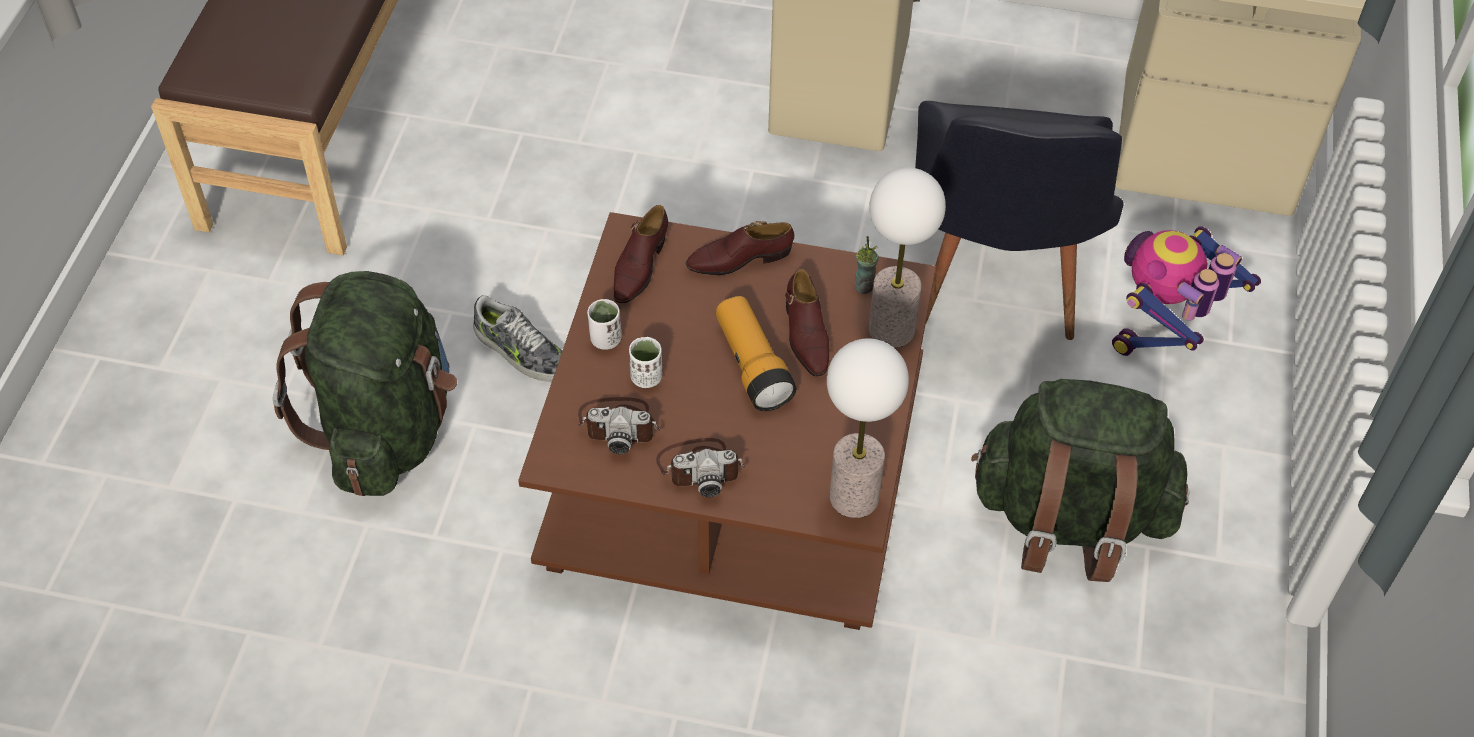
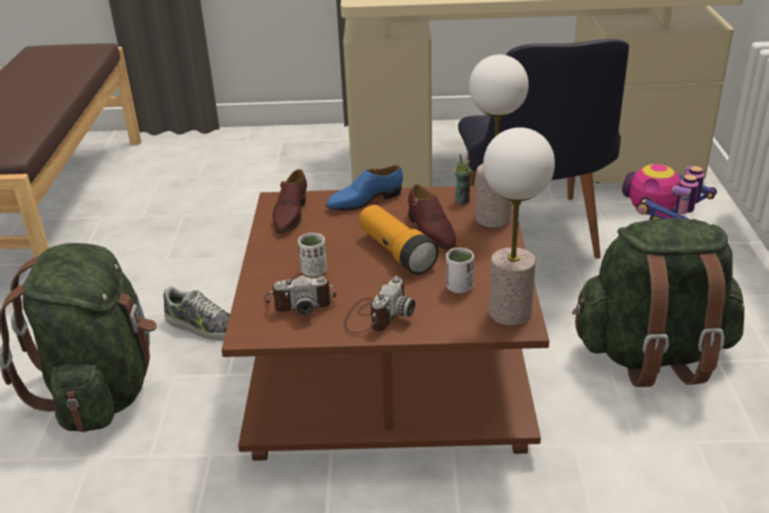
camera: 10 degrees left, 20 degrees down
(605, 339) = (275, 255): white cup -> white cup (459, 287)
(700, 467) = (376, 315): camera -> camera turned 45 degrees counterclockwise
(739, 259) = (364, 200): brown shoe -> blue shoe

